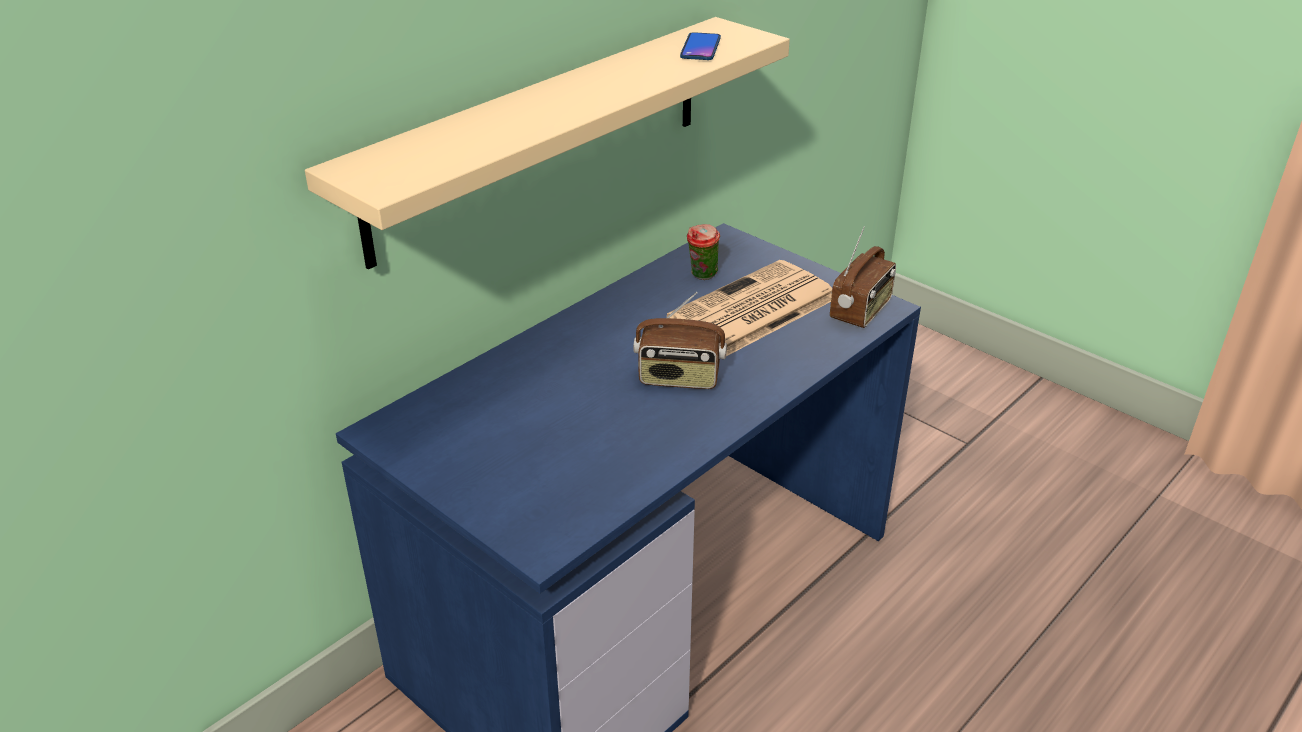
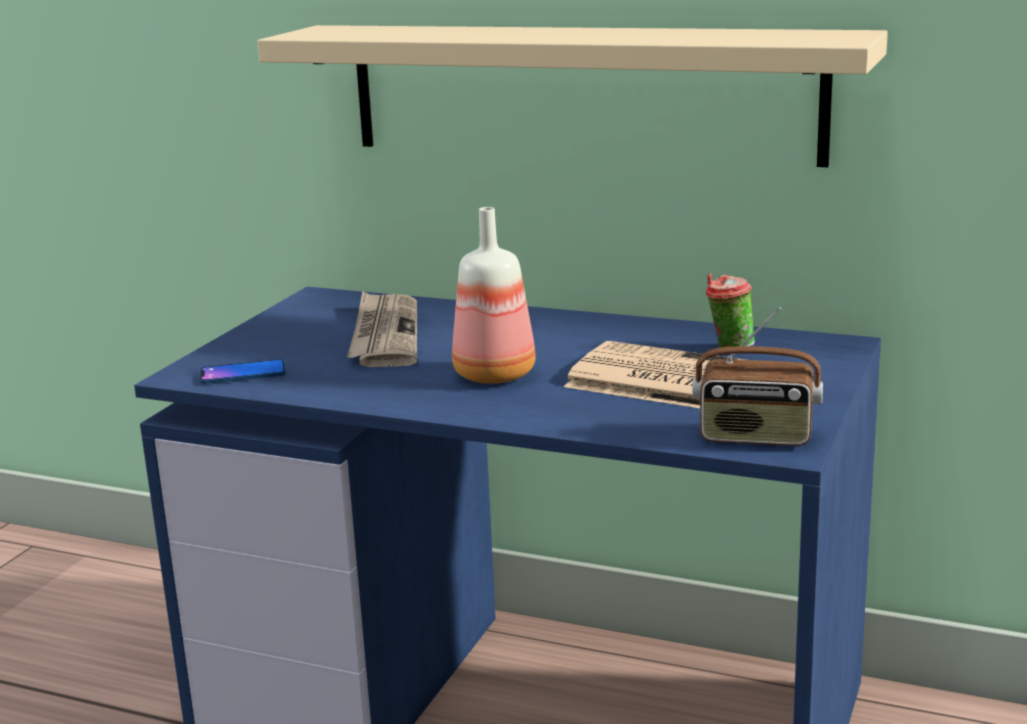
camera: 70 degrees right, 15 degrees down
(533, 413) = (384, 335): none -> newspaper
(679, 379) = (497, 375): radio -> bottle
(700, 48) = (762, 36): phone -> phone (243, 374)

